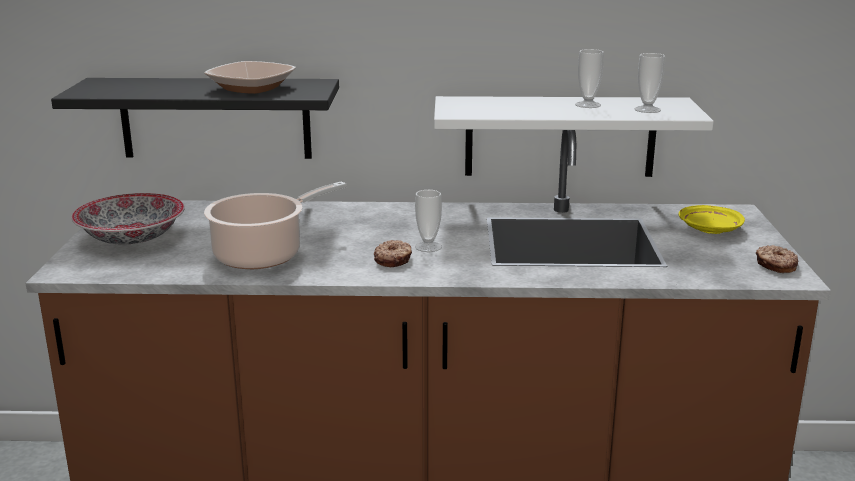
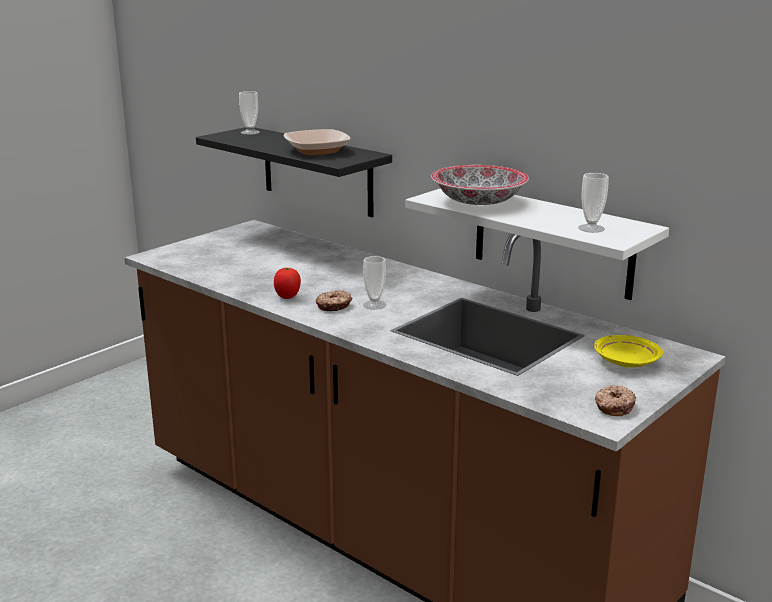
camera: 40 degrees right, 0 degrees up
(131, 237) = (219, 246): bowl -> bowl (478, 201)
(263, 255) = (266, 278): cooking pot -> none
(328, 266) = (287, 297): none -> tomato
(588, 105) = (552, 214): cup -> cup (250, 132)

